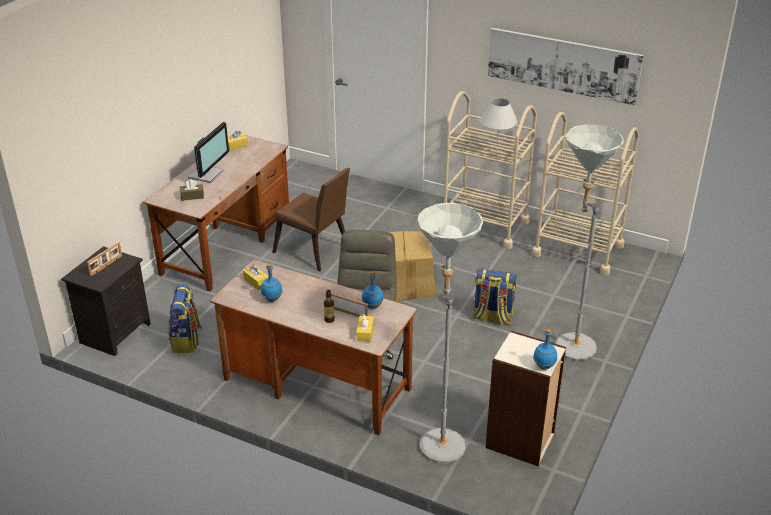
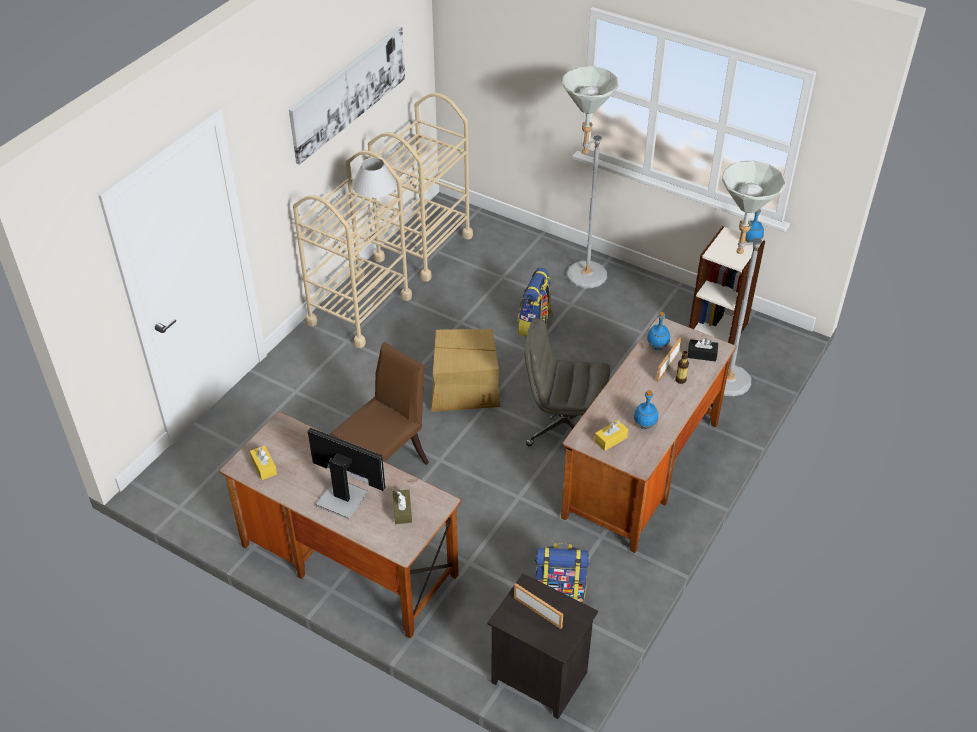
camera: 85 degrees left, 10 degrees up
(365, 333) = (702, 354): yellow tissue box -> black tissue box

